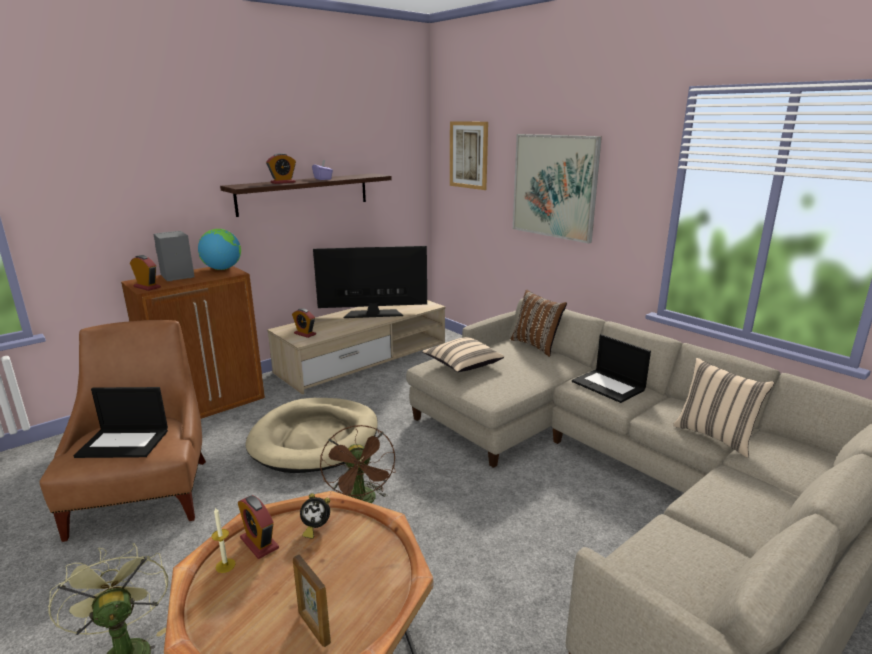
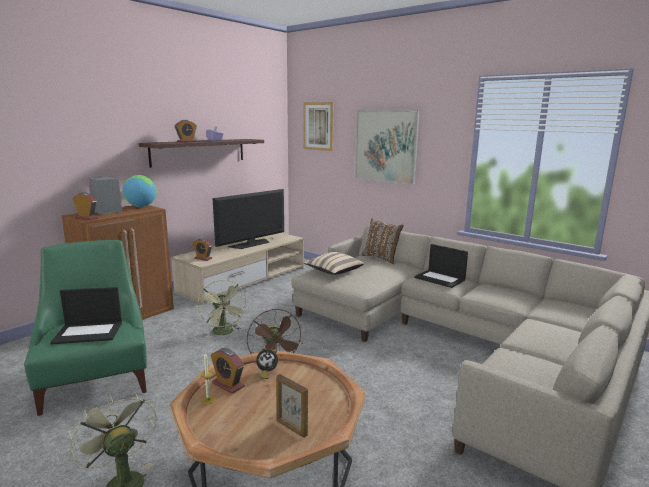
camera: 10 degrees left, 5 degrees down
(145, 489) = (96, 375): brown armchair -> green armchair
(315, 439) = (224, 333): beige dog bed -> green fan
(373, 313) = (251, 244): television -> television turned 150 degrees clockwise
(715, 436) = (519, 303): beige pillow -> none

